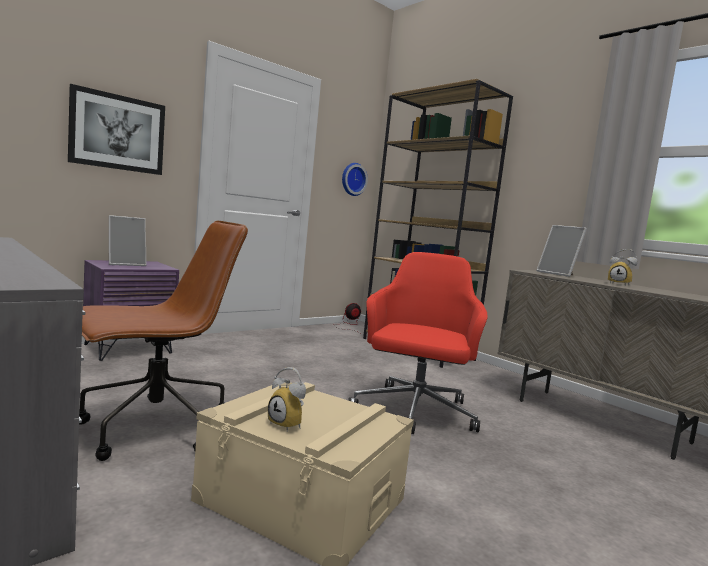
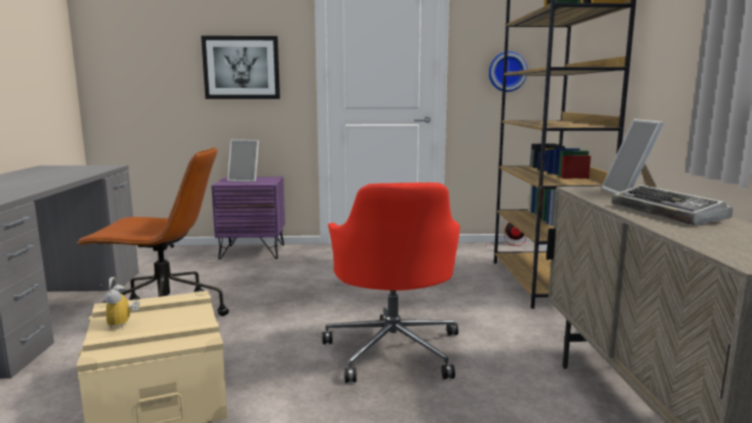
camera: 40 degrees right, 5 degrees up
(414, 412) = (393, 349): red office chair -> red office chair turned 120 degrees clockwise
(619, 284) = (668, 213): alarm clock -> keyboard

